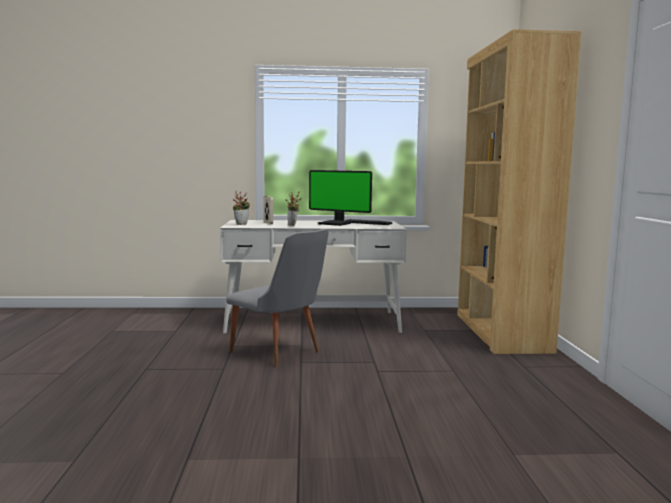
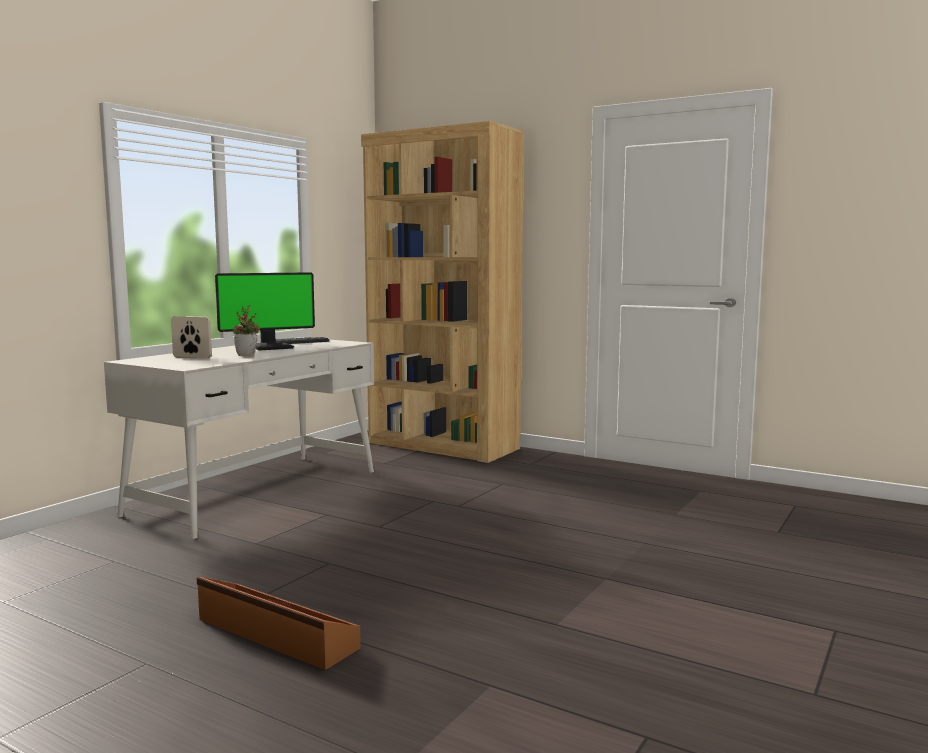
camera: 55 degrees left, 0 degrees up
(111, 386) = (275, 634): none -> brown storage box
(241, 224) = (175, 363): potted plant -> none
(280, 353) = (333, 528): grey chair -> none

